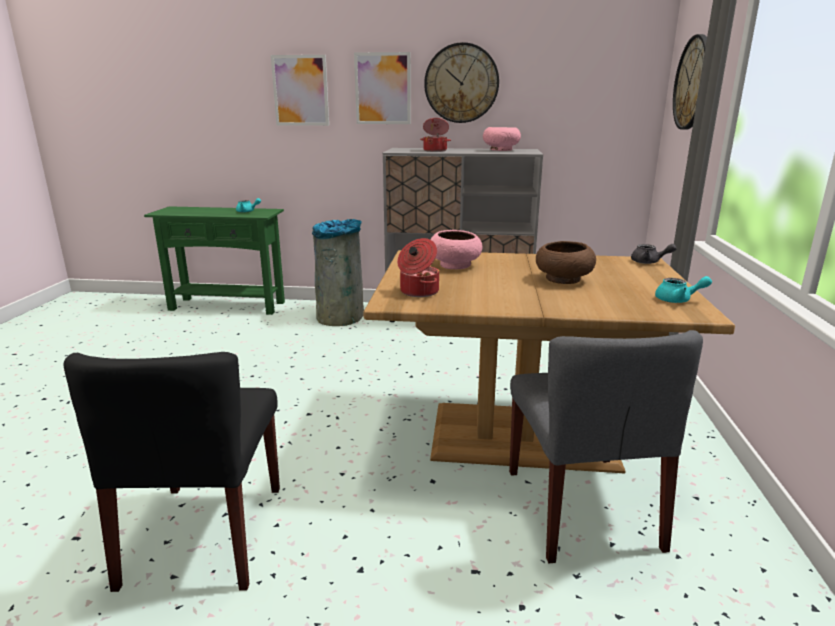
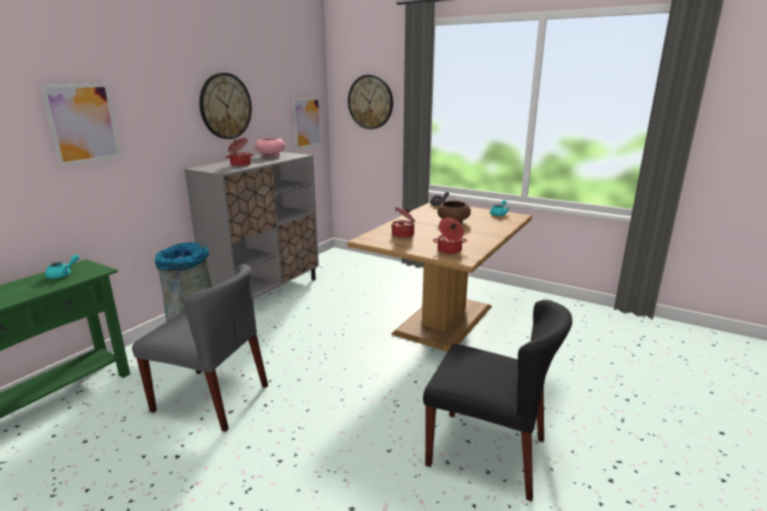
camera: 65 degrees left, 0 degrees up
(383, 88) = (166, 115): picture -> picture (307, 123)
(455, 265) = (403, 235): pink bowl -> cooking pot
(582, 509) = (513, 325): grey chair -> grey chair (212, 398)

